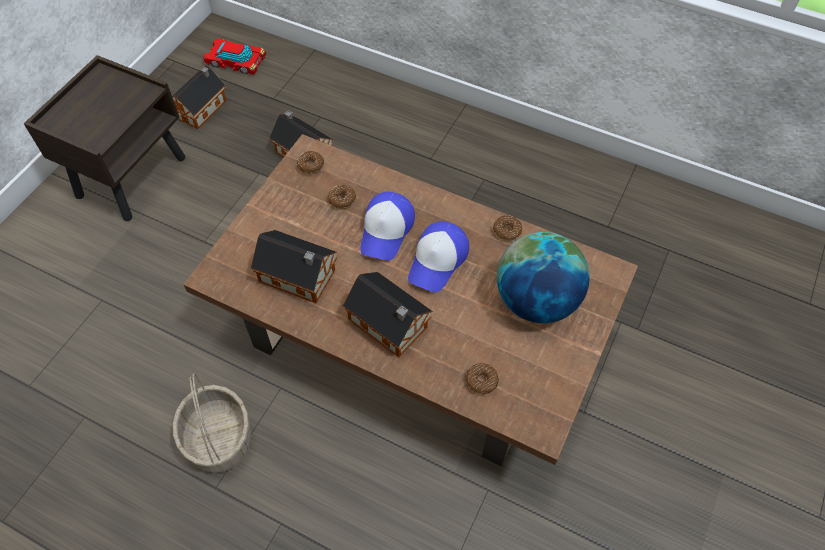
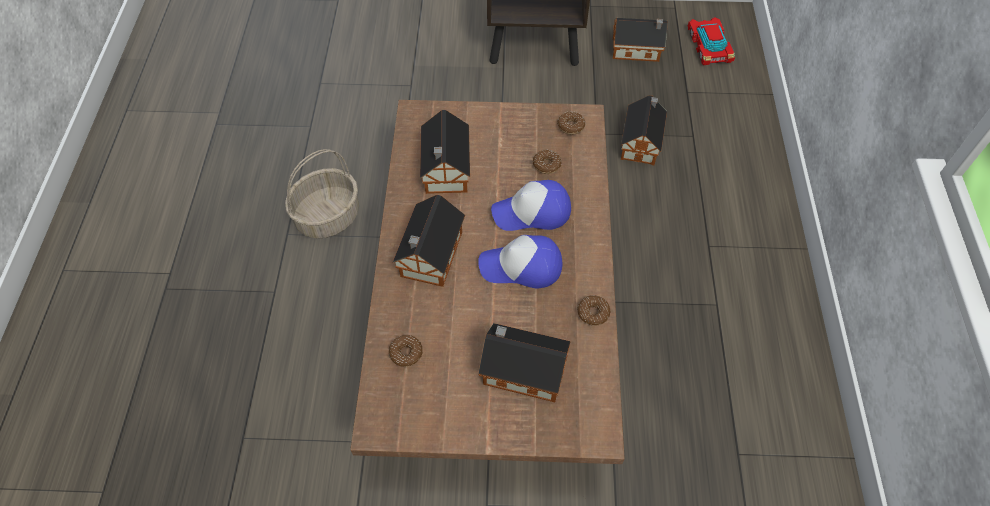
camera: 65 degrees right, 0 degrees up
(536, 301) = (521, 369): globe -> toy house

